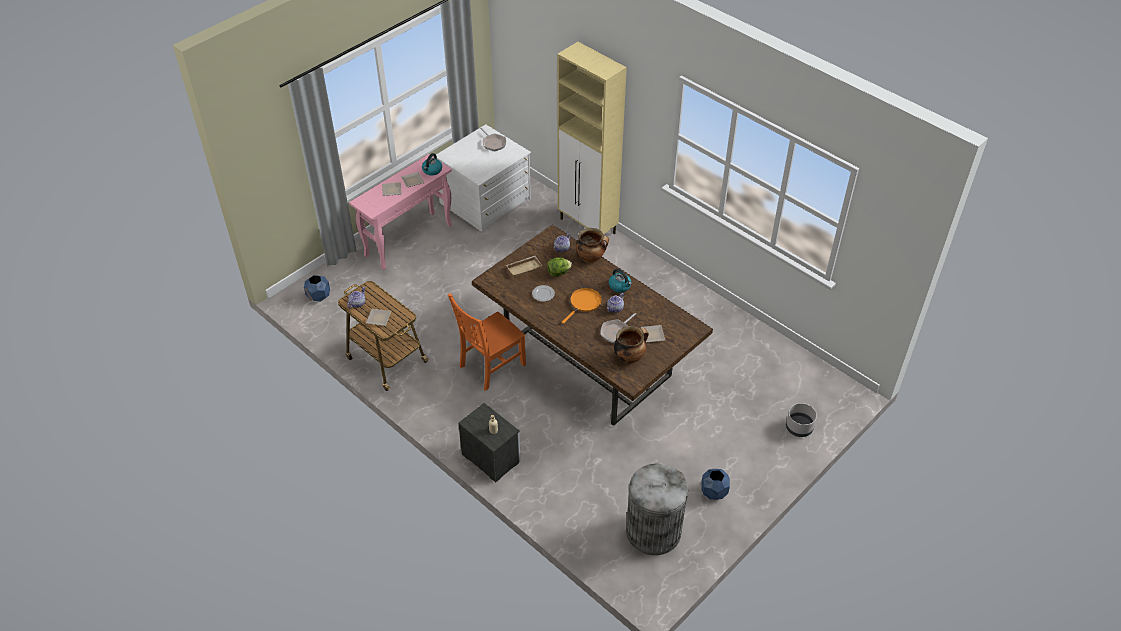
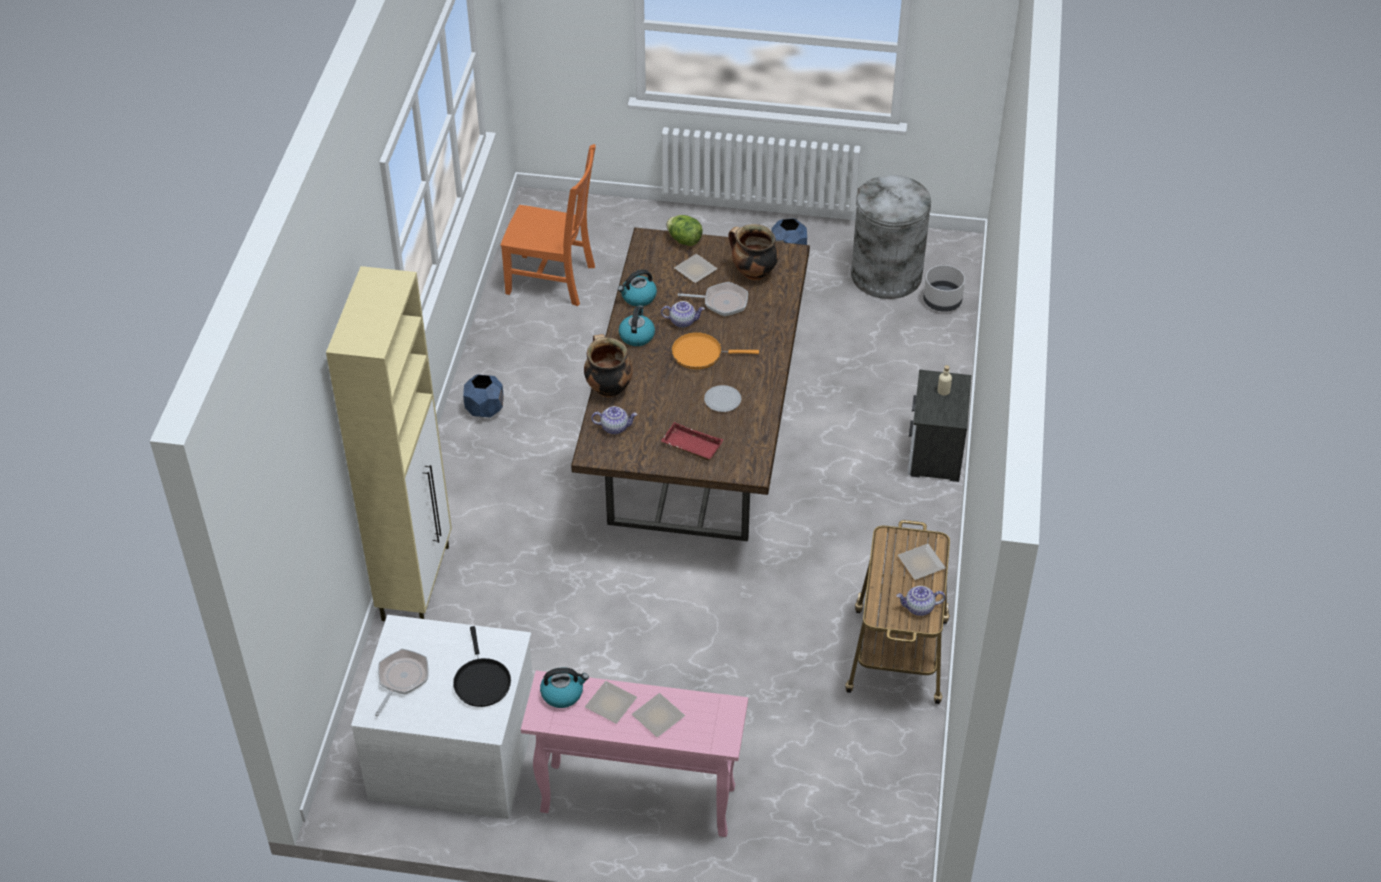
camera: 125 degrees left, 0 degrees up
(319, 297) = (865, 834): blue planter -> blue planter (485, 409)
(469, 162) = (481, 681): none -> black frying pan
(490, 366) = (799, 535): orange chair -> orange chair (554, 280)
(524, 267) = (690, 446): beige tray -> red tray
(558, 273) = (667, 406): lettuce -> lettuce (684, 240)
(650, 301) = (638, 297): none -> kettle
(799, 427) = (630, 223): grey planter -> grey planter (942, 301)

